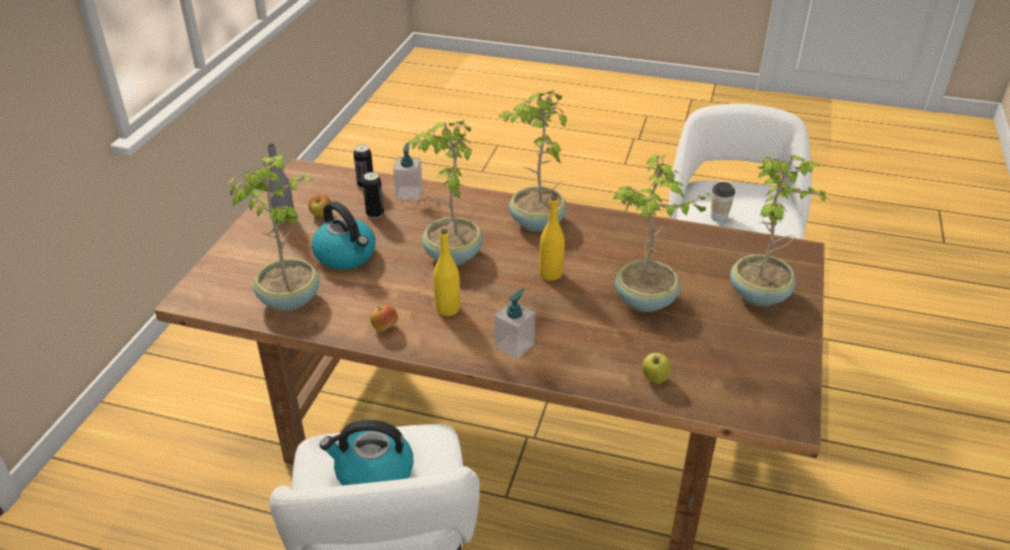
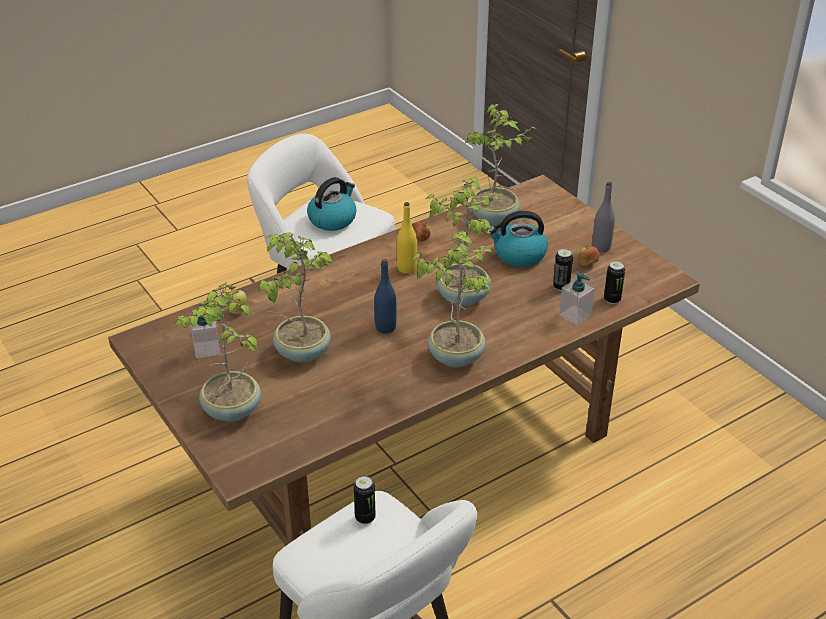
camera: 130 degrees right, 0 degrees up
(514, 345) = (339, 276): soap dispenser -> soap dispenser (207, 349)
(551, 274) = (385, 327): yellow bottle -> blue bottle
(719, 217) = (365, 517): cup -> can

